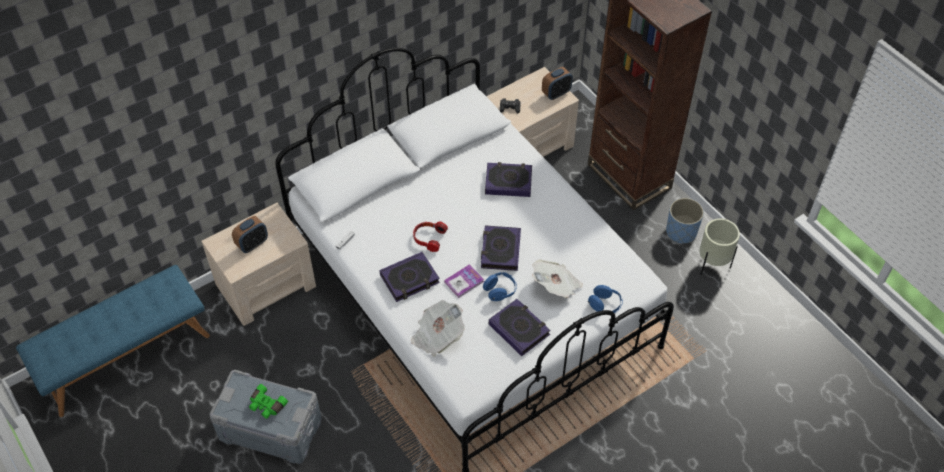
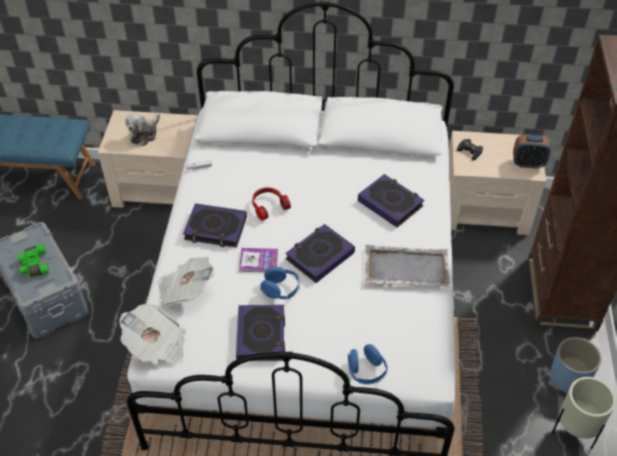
camera: 40 degrees right, 5 degrees down
(252, 244) = (144, 134): alarm clock -> plush toy
(556, 286) = (338, 321): newspaper -> newspaper (156, 346)
(562, 222) = (405, 268): none -> grey tray

